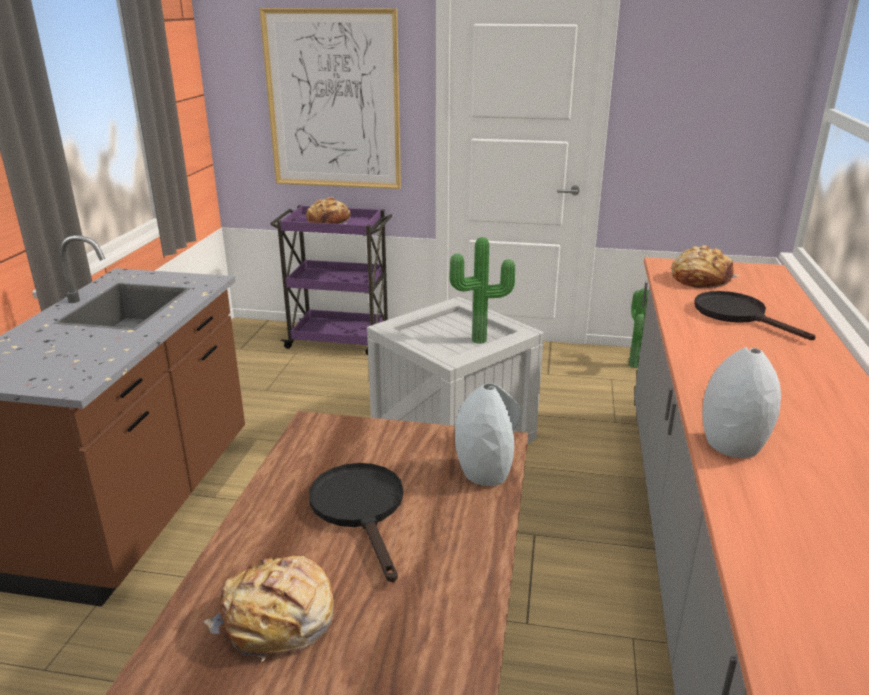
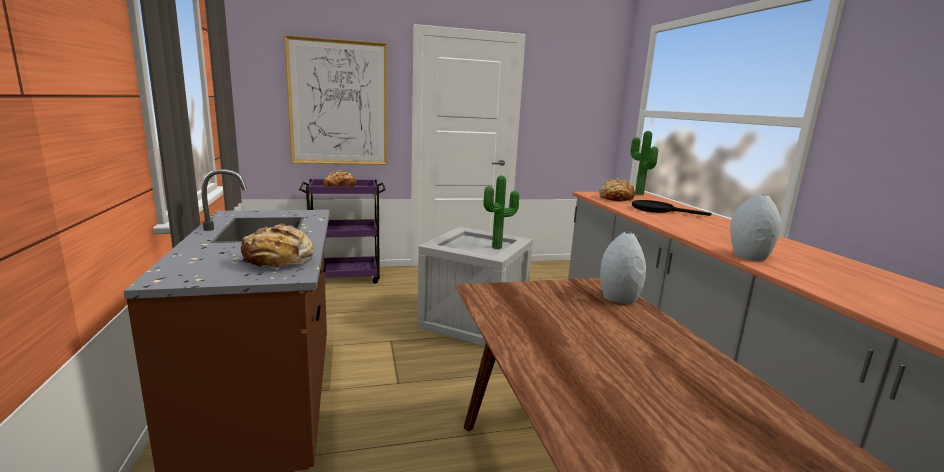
camera: 25 degrees left, 10 degrees down
(278, 620) = (616, 396): bread -> bread (278, 261)
(361, 509) = (575, 327): black frying pan -> none
(632, 365) = (544, 270): potted plant -> potted plant (637, 194)

